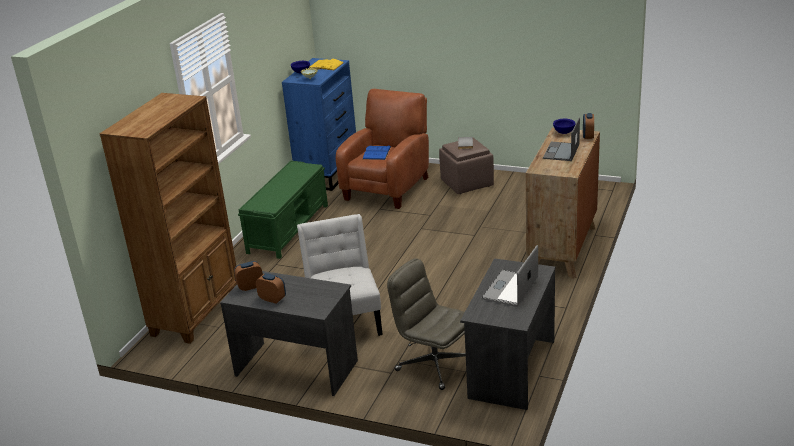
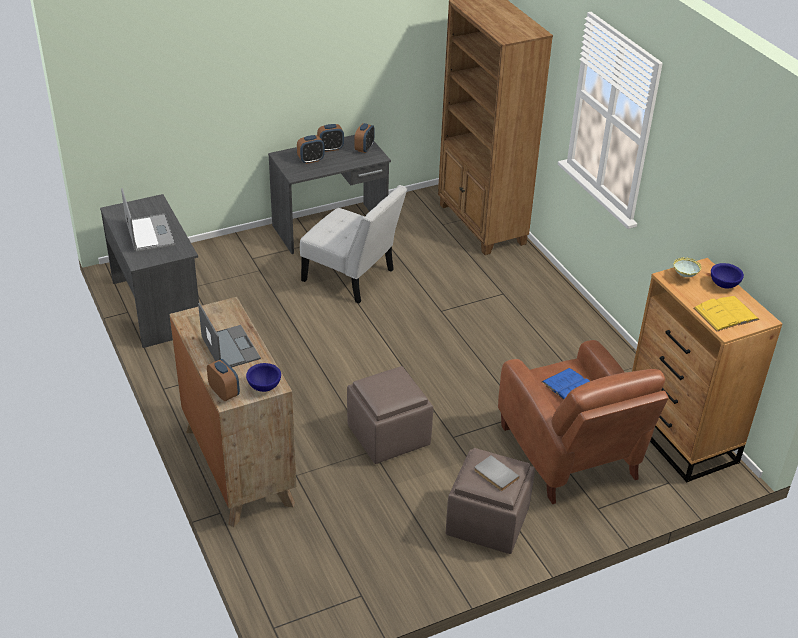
camera: 130 degrees right, 10 degrees up
(289, 228) = (568, 336): green bench -> none
(304, 296) = (311, 160): none -> alarm clock
(328, 173) = (680, 437): blue dresser -> brown dresser
(434, 365) = (225, 279): grey office chair -> none
(462, 228) = (388, 436): none -> brown ottoman

